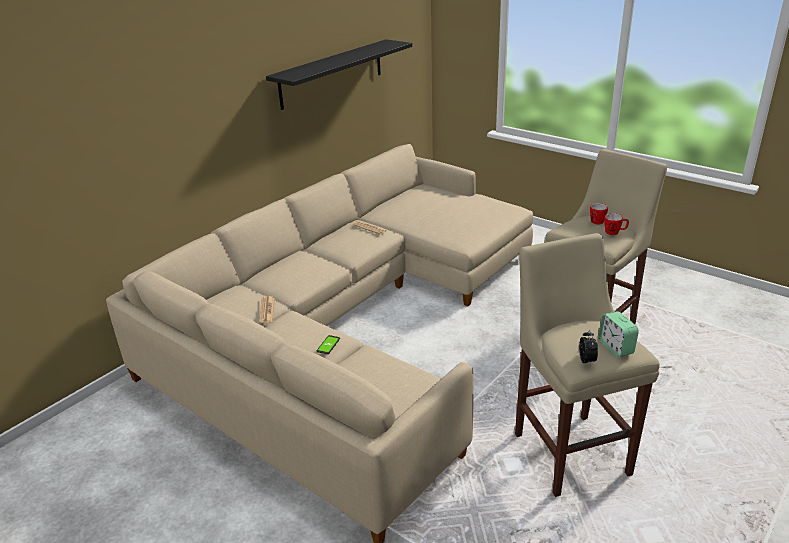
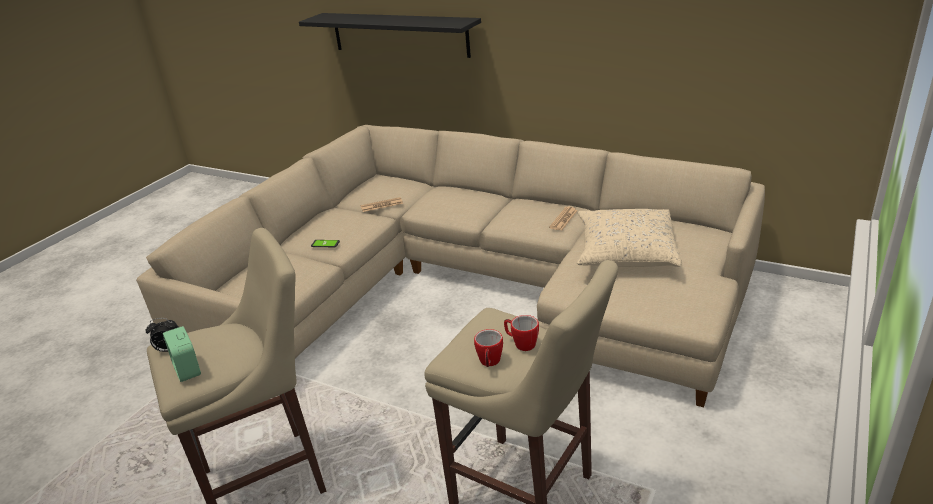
camera: 80 degrees right, 0 degrees up
(332, 73) = (653, 31): black shelf -> black shelf (399, 34)
(433, 213) = (625, 251): none -> beige pillow
(615, 347) = (187, 369): alarm clock -> alarm clock turned 90 degrees counterclockwise

